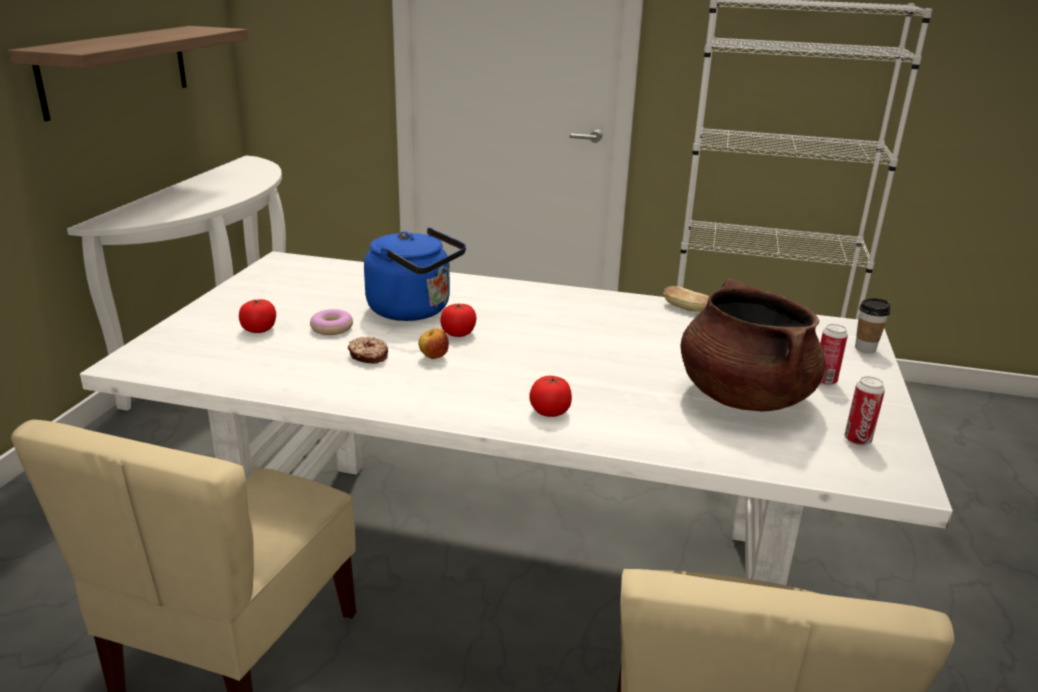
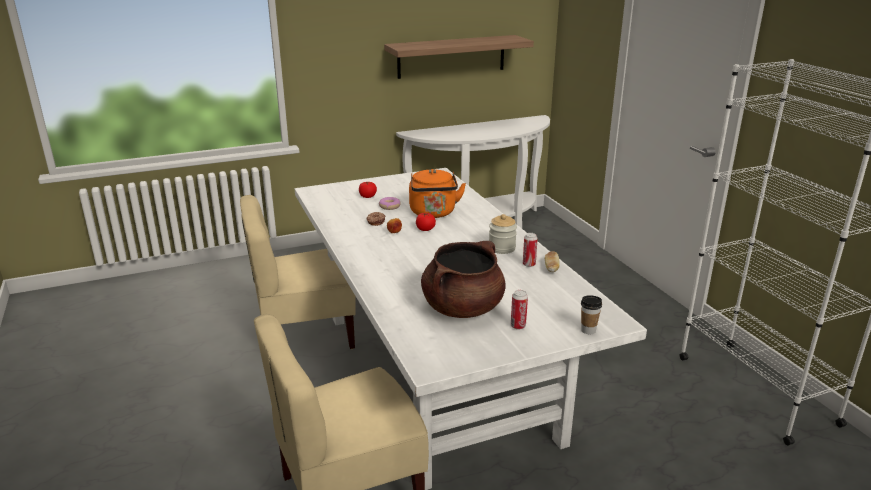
camera: 55 degrees right, 0 degrees up
(414, 310) = (433, 213): blue kettle -> orange kettle
(550, 411) = (380, 270): tomato -> none
(593, 313) = (502, 248): none -> jar
(857, 440) = (457, 348): can -> can (529, 264)

